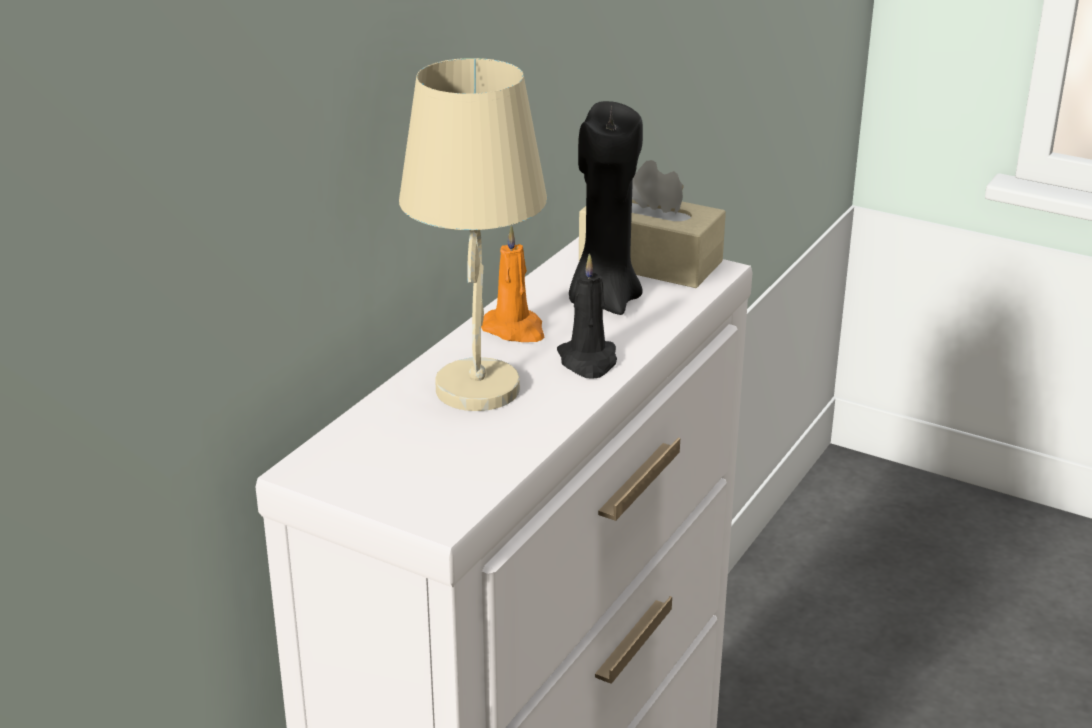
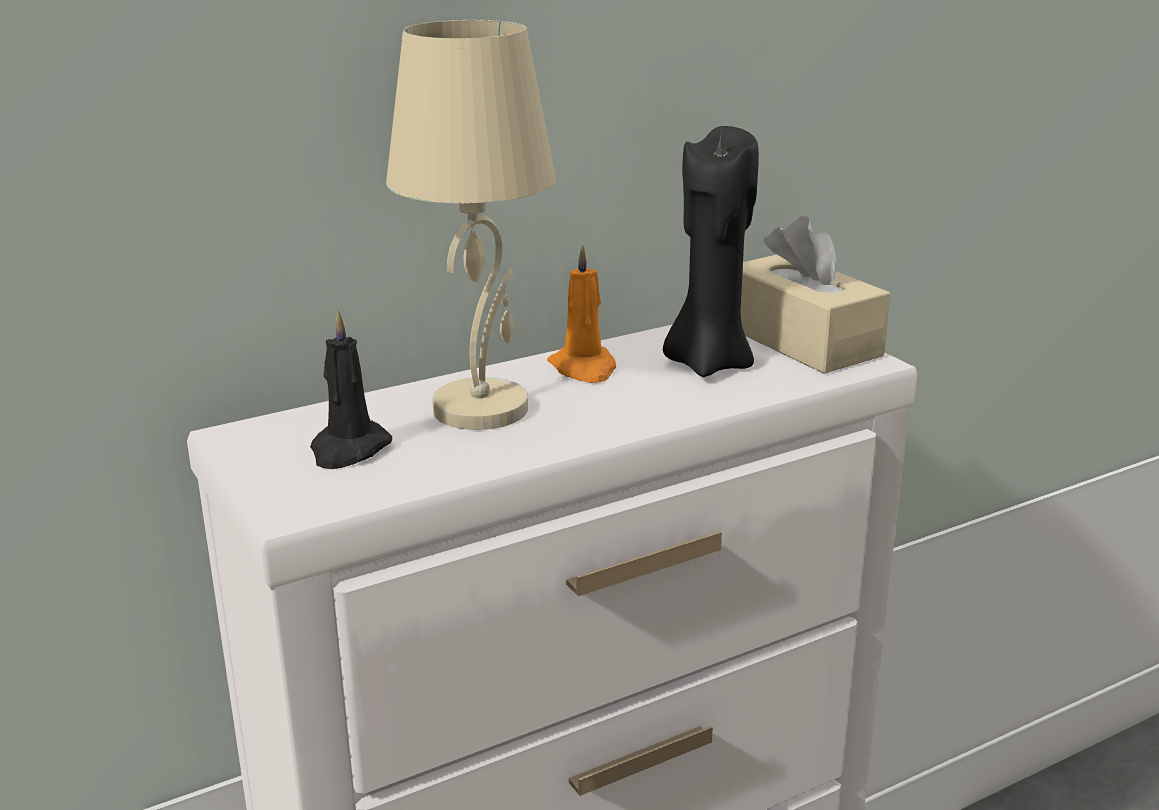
camera: 30 degrees right, 5 degrees down
(588, 361) = (622, 411): black candle -> black candle (348, 450)

